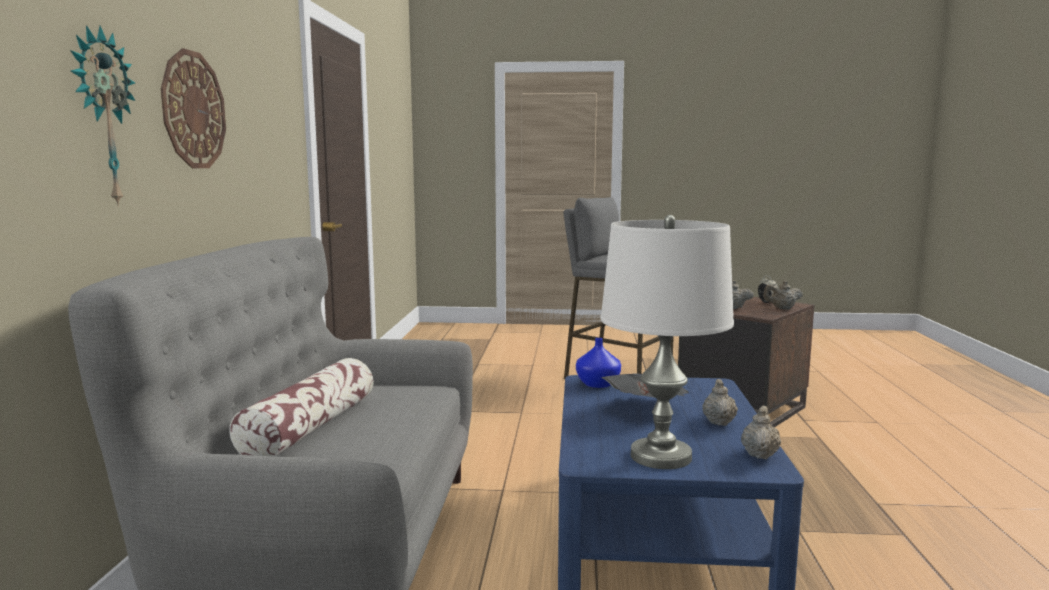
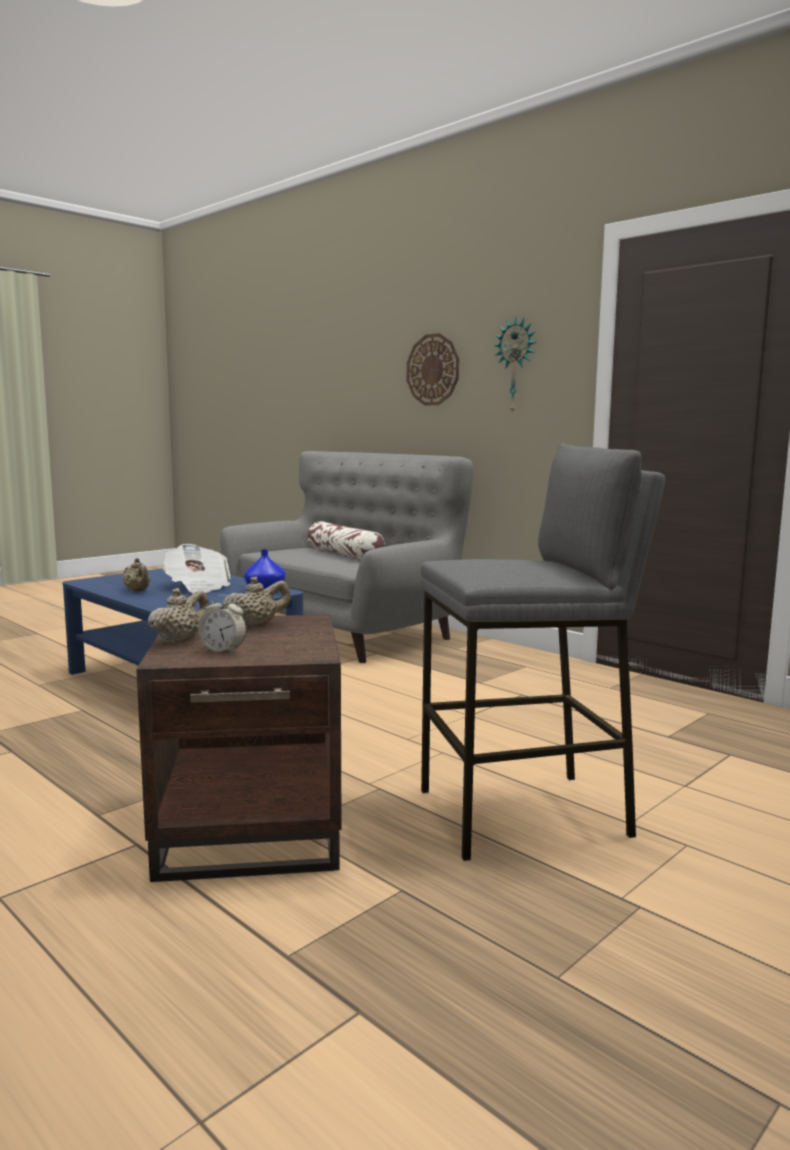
camera: 130 degrees right, 0 degrees up
(101, 117) = (373, 383): wall clock -> wall clock (516, 365)
(660, 456) = (150, 575): white table lamp -> none
(760, 454) = (94, 584): beige teapot -> none

